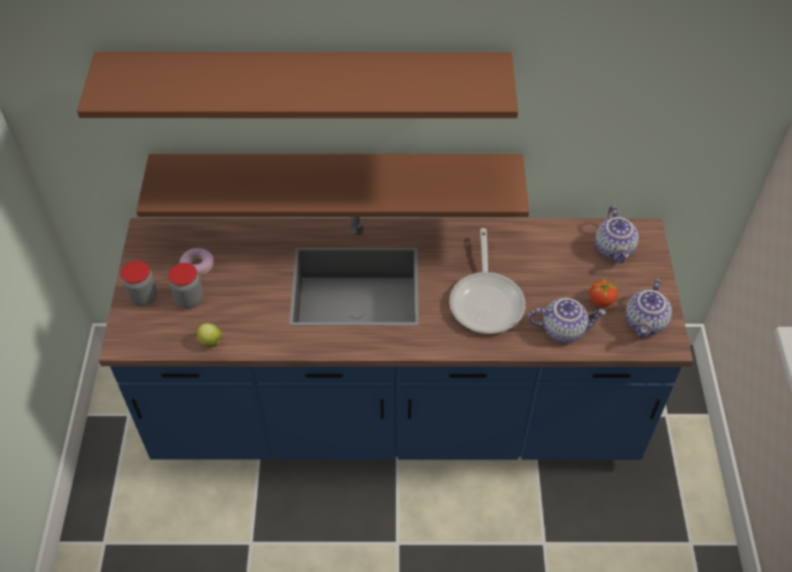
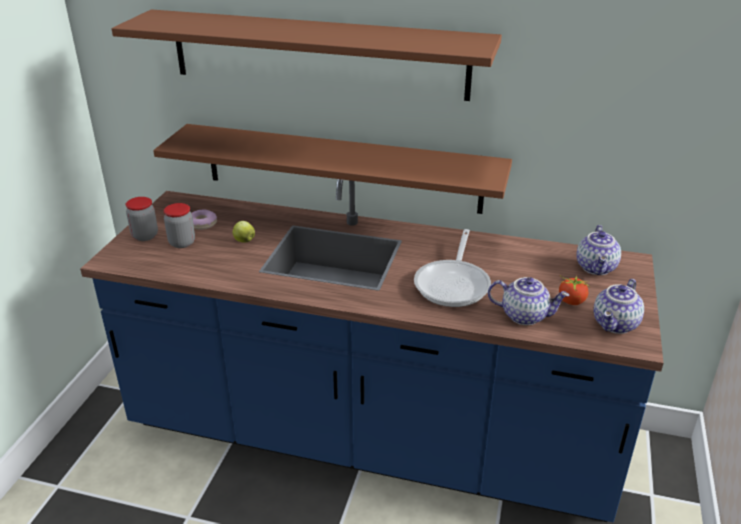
camera: 15 degrees right, 20 degrees down
(210, 341) = (182, 271): apple -> apple (244, 240)

